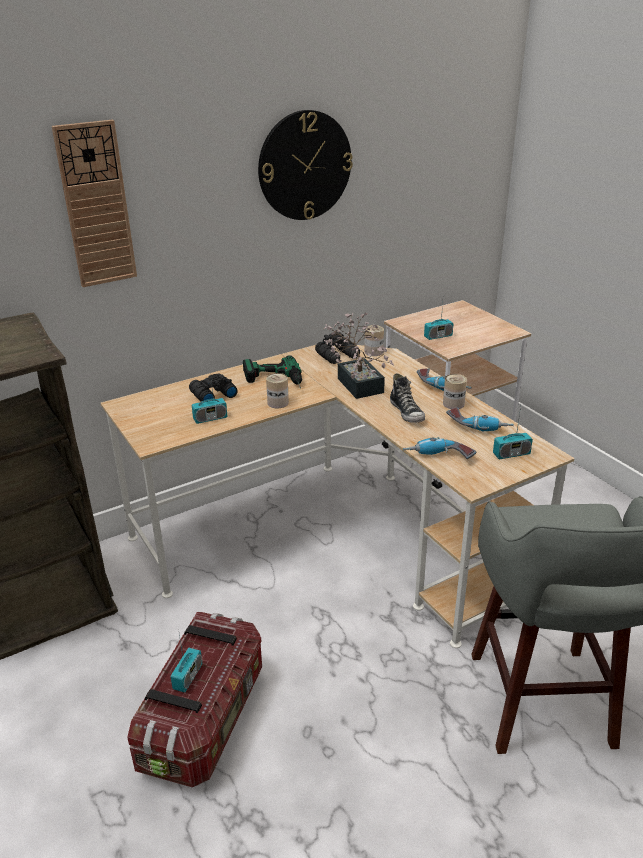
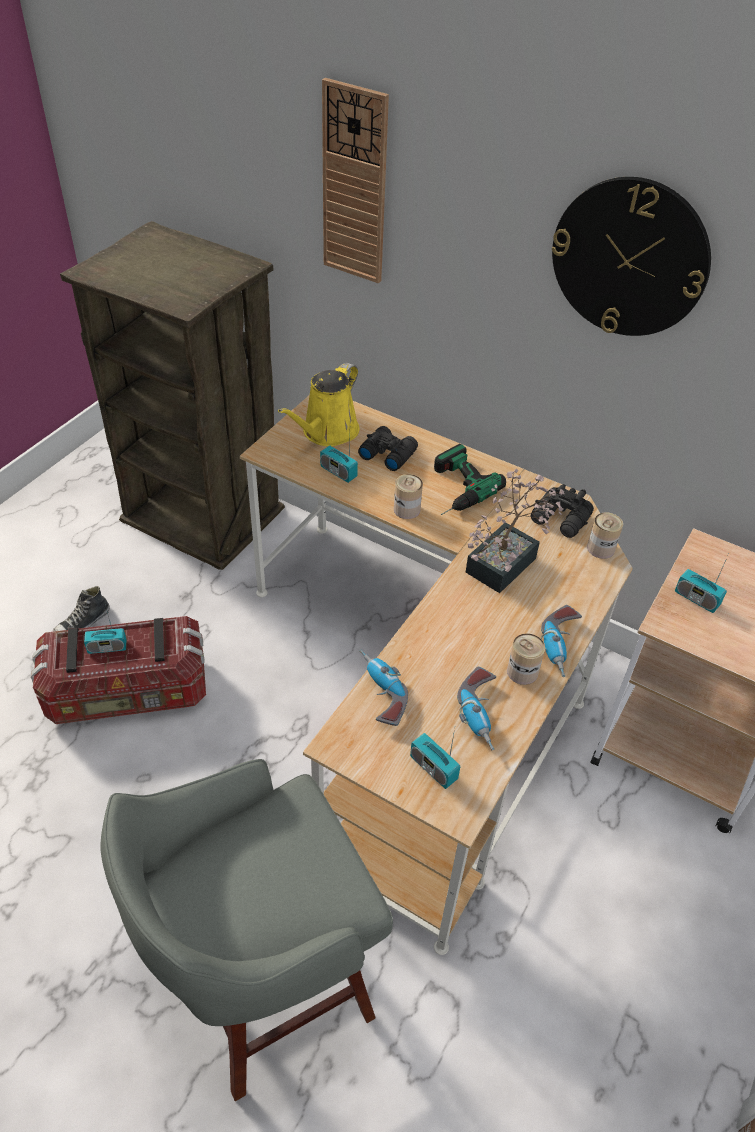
camera: 60 degrees right, 15 degrees up
(160, 412) = (327, 432): none -> yellow watering can
(407, 412) = (466, 631): shoe -> shoe (83, 624)

